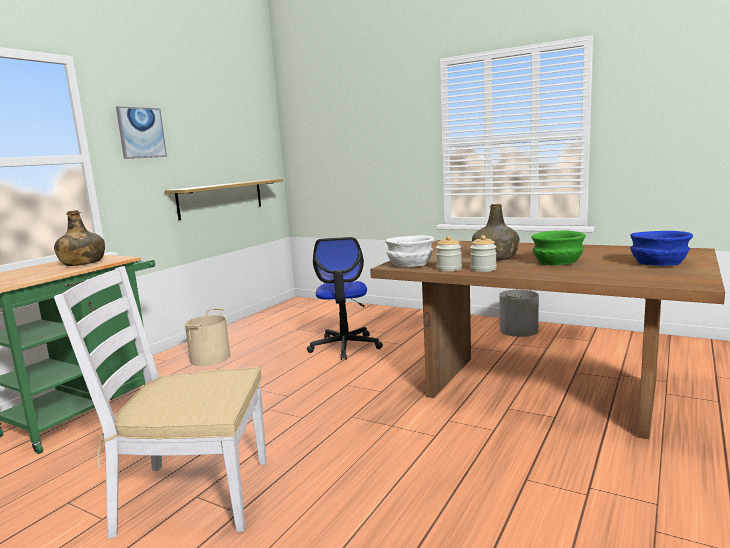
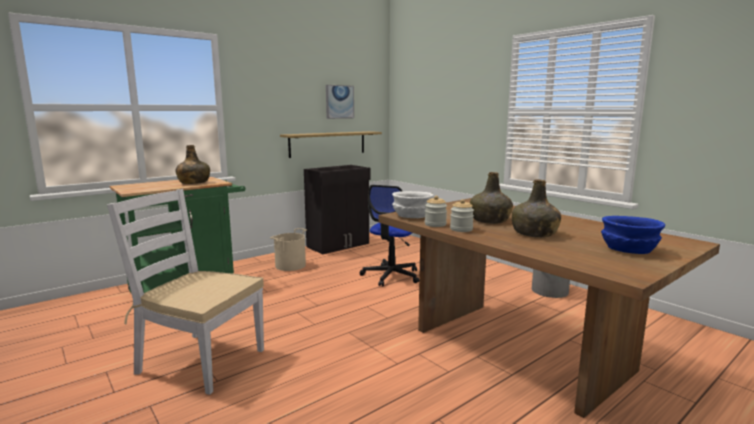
camera: 20 degrees right, 0 degrees up
(141, 133) = (265, 90): picture -> picture (339, 102)
(252, 324) = (339, 245): none -> black cabinet
(557, 263) = (534, 233): green bowl -> green bottle

